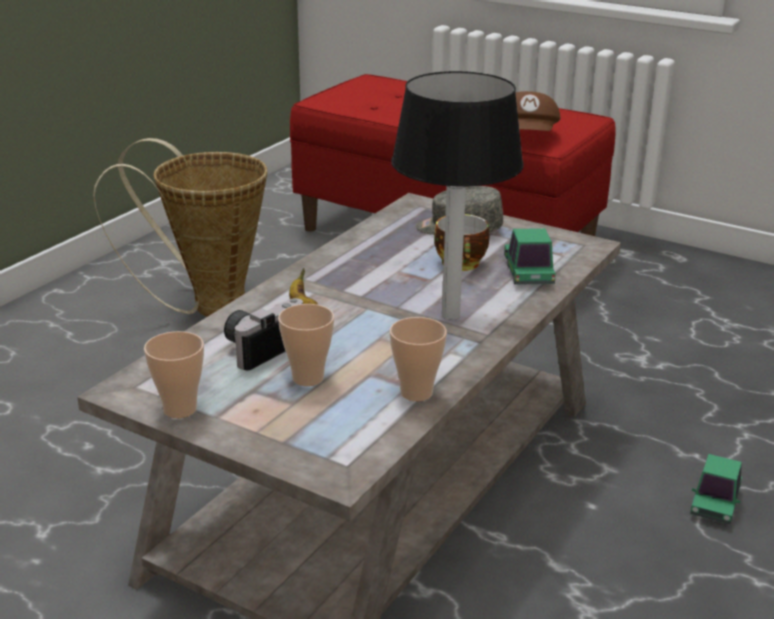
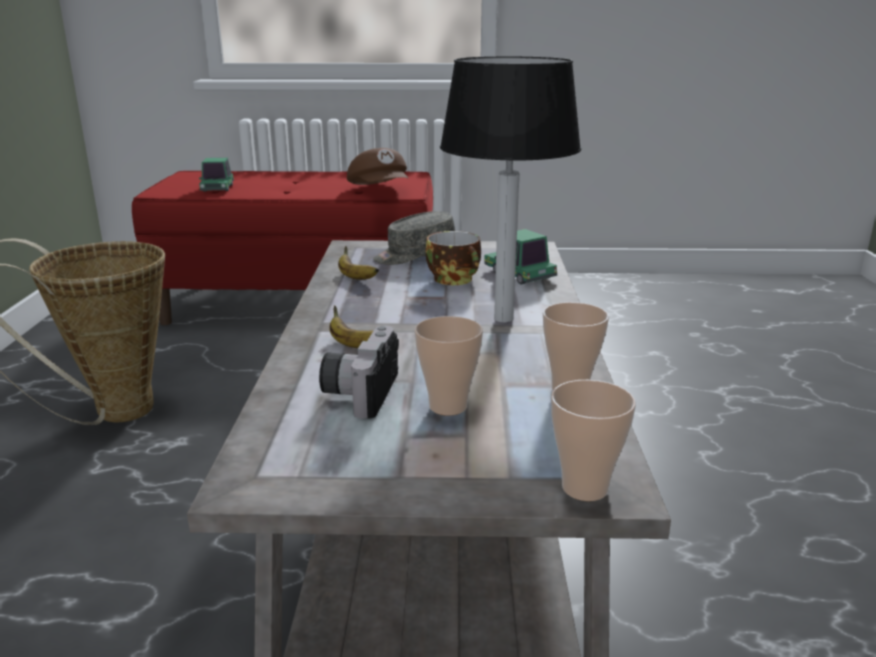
camera: 30 degrees left, 5 degrees down
(180, 409) = (346, 482): cup -> cup (585, 488)
(379, 240) = (355, 277): none -> banana
(715, 503) = (701, 443): toy car -> toy car (217, 188)

